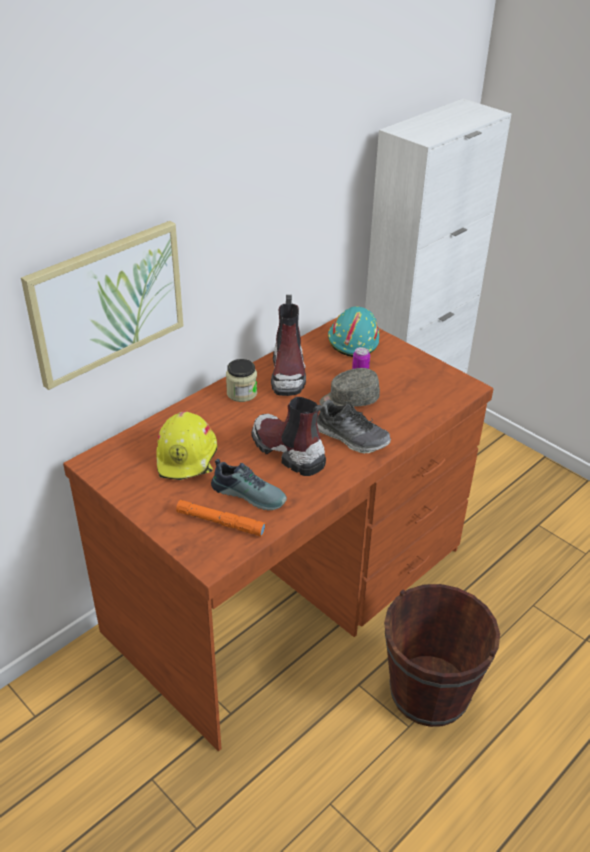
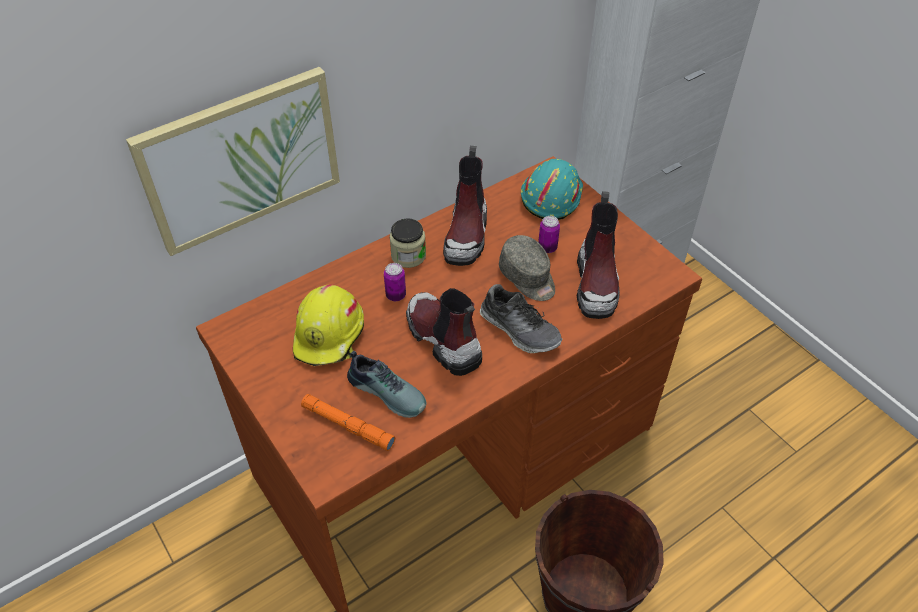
camera: 10 degrees right, 10 degrees up
(238, 423) = (396, 295): none -> can
(349, 400) = (528, 278): grey cap -> grey cap turned 120 degrees counterclockwise
(408, 399) = (597, 284): none -> boot

